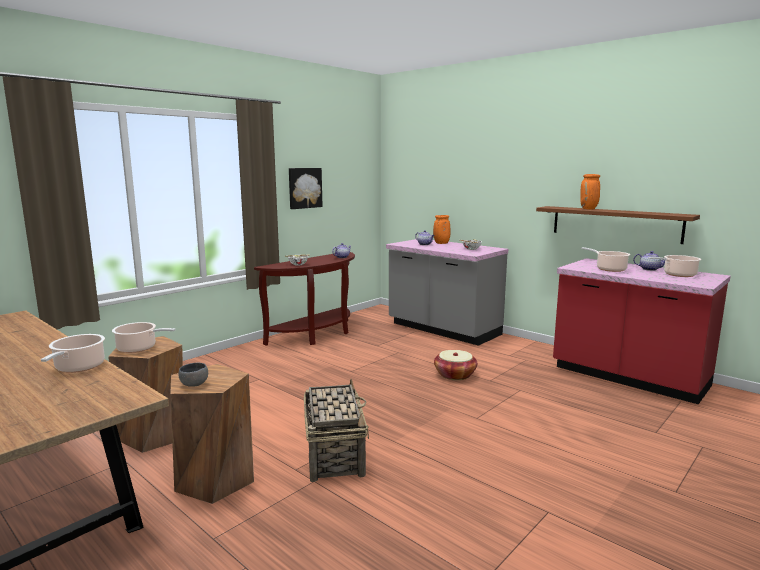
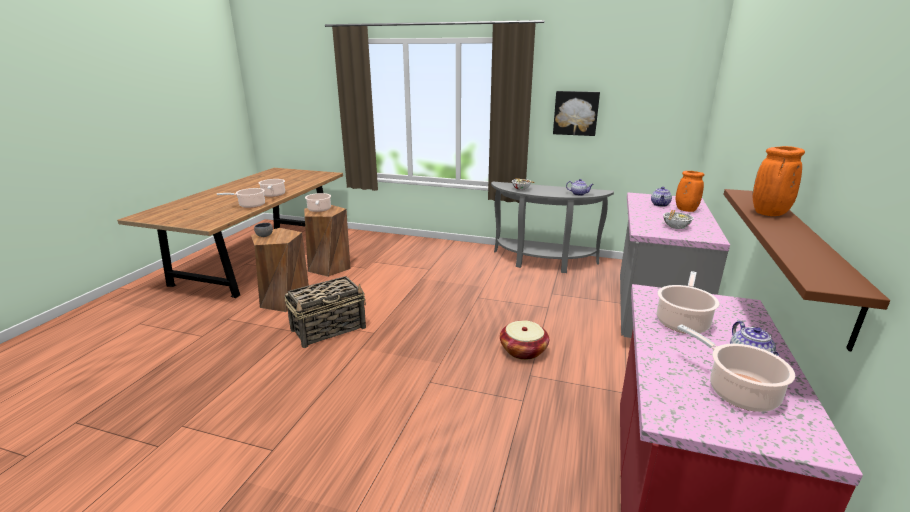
camera: 65 degrees right, 10 degrees up
(51, 351) = (273, 195): none -> cooking pot
(317, 334) = (543, 262): brown console table -> grey console table

